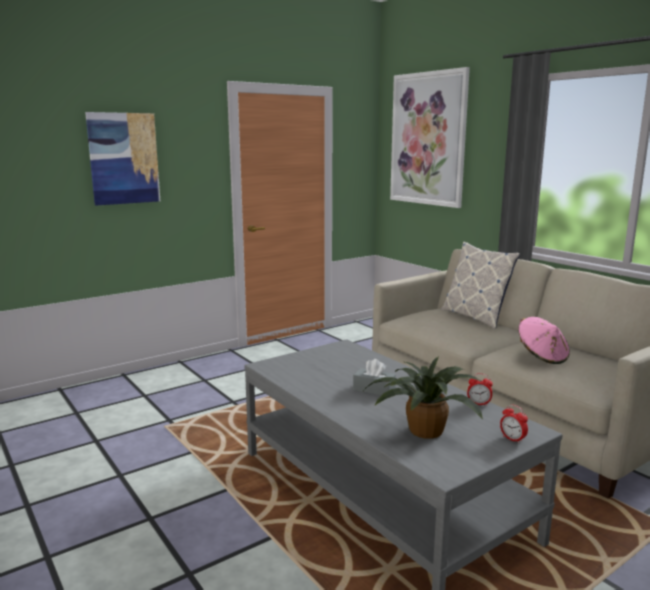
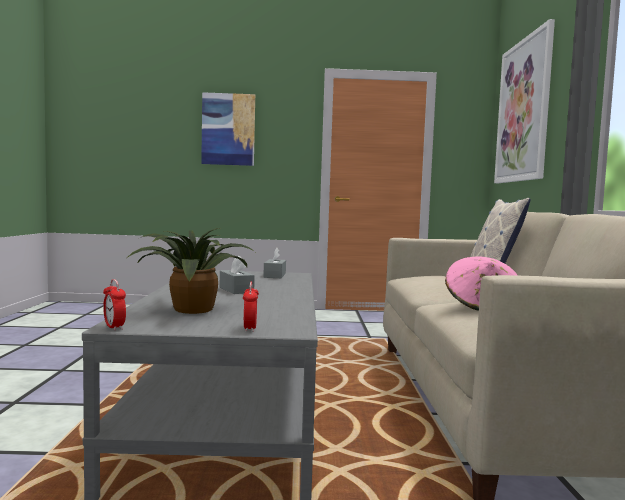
camera: 35 degrees right, 10 degrees down
(336, 353) = (274, 275): none -> grey tissue box
(478, 404) = (298, 310): alarm clock -> alarm clock (114, 327)

